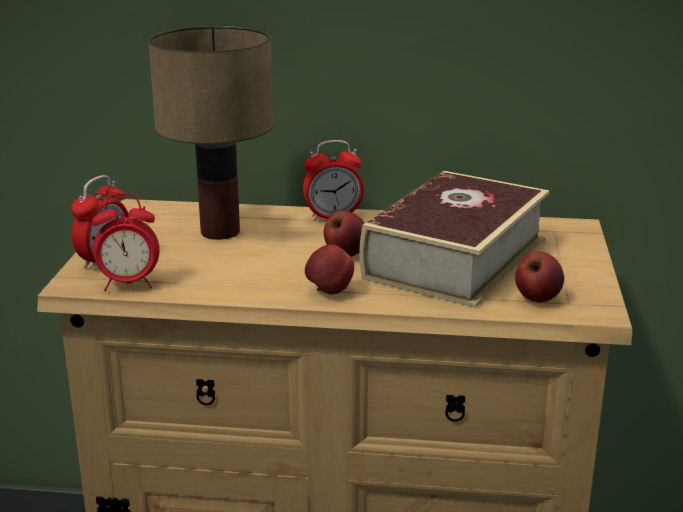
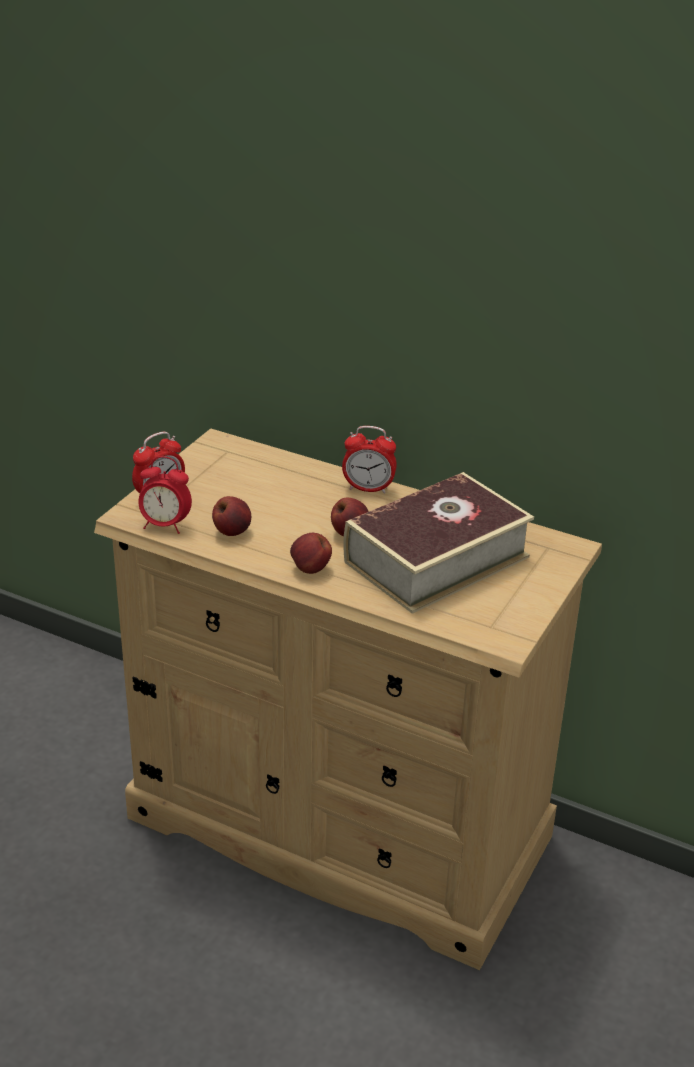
camera: 20 degrees right, 10 degrees up
(219, 231) = (265, 484): table lamp -> none
(537, 298) = (469, 617): apple -> apple (232, 532)

